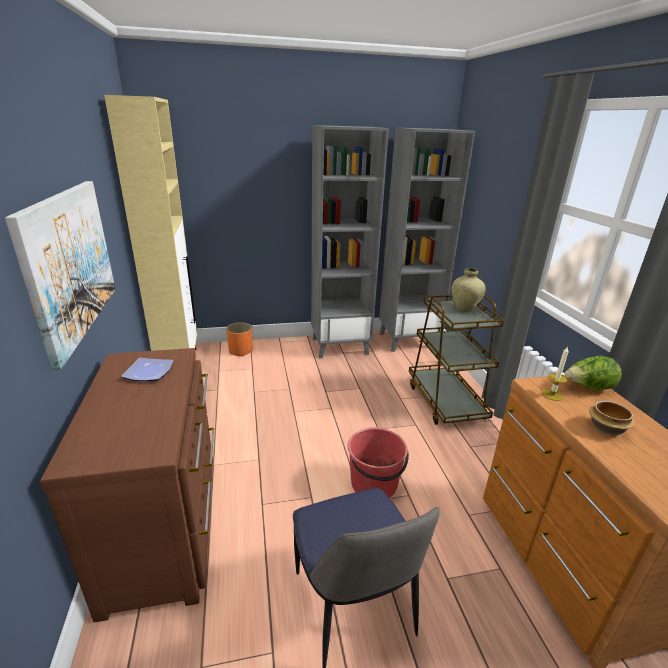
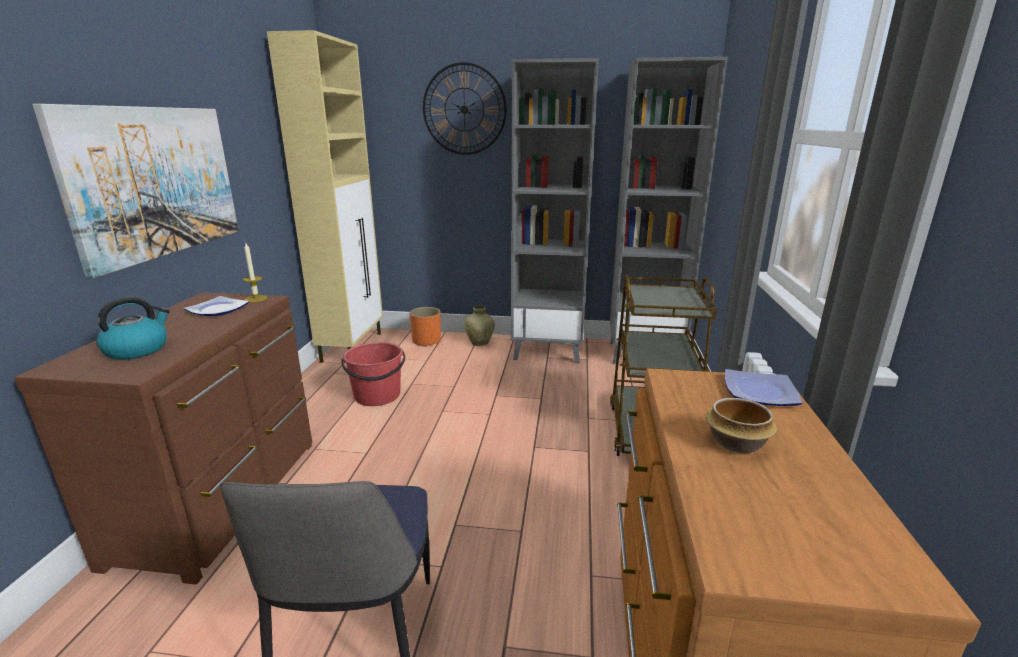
camera: 20 degrees right, 5 degrees down
(126, 428) = (137, 349): none -> kettle
(264, 158) = (464, 109): none -> wall clock
(374, 484) = (485, 508): red bucket -> red bucket (377, 396)
(464, 308) = (676, 295): beige vase -> beige vase (480, 343)
(552, 394) = (689, 392): candle -> candle (256, 298)
(588, 388) = (761, 393): lettuce -> plate

